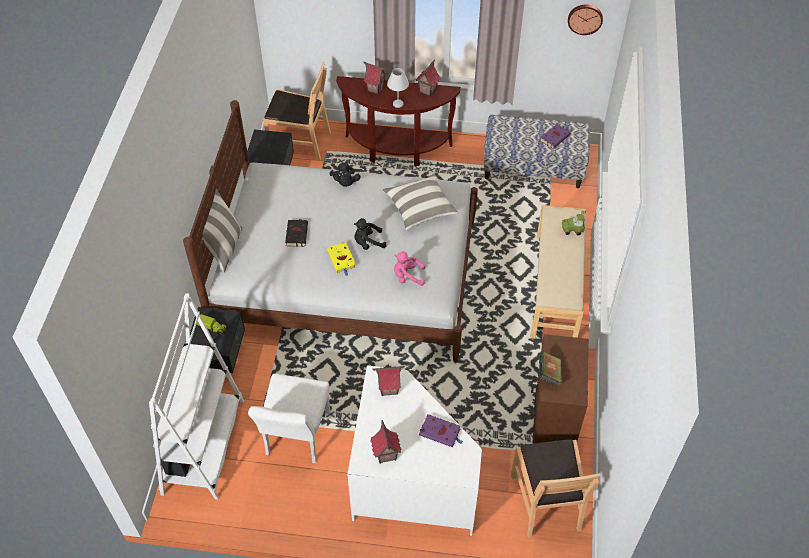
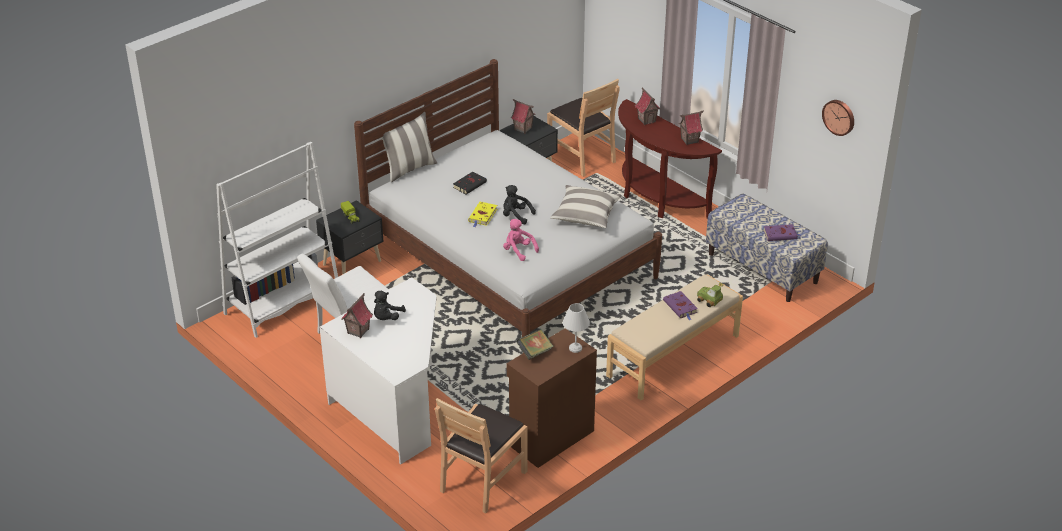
camera: 40 degrees right, 15 degrees down
(345, 182) = (549, 172): black plush toy -> black plush toy (387, 318)
(389, 388) = (409, 298): toy house -> toy house (523, 129)
(398, 104) = (652, 138): white table lamp -> white table lamp (576, 348)
(441, 432) = (411, 341): purple book -> purple book (681, 307)

